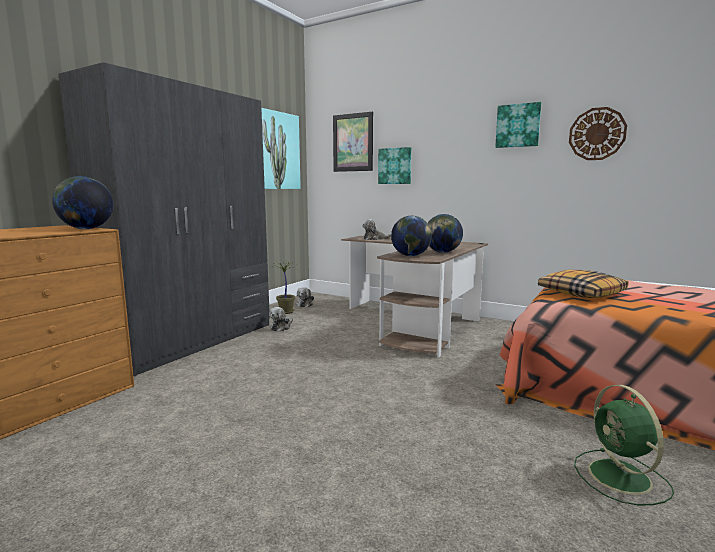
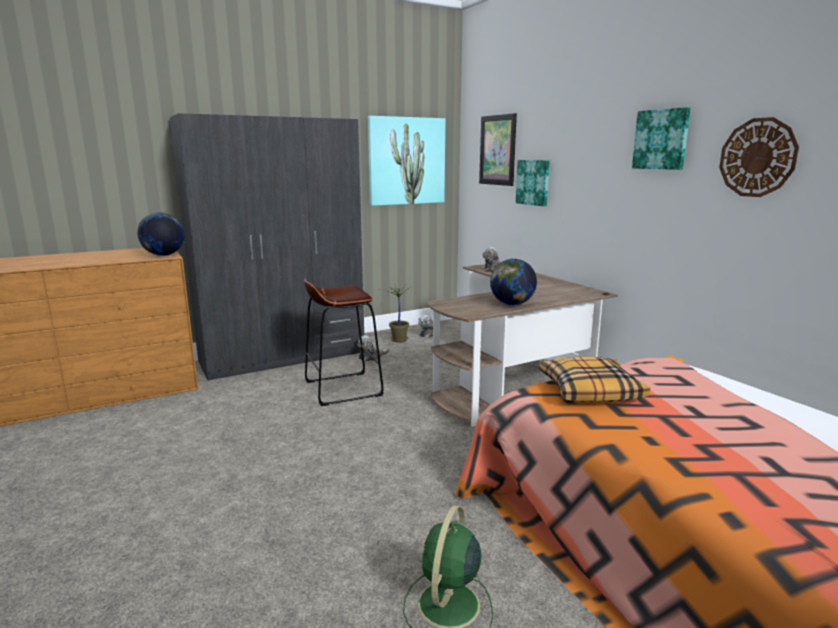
camera: 30 degrees right, 5 degrees up
(292, 354) = (343, 388): none -> brown stool
(410, 256) = (460, 306): globe -> none

